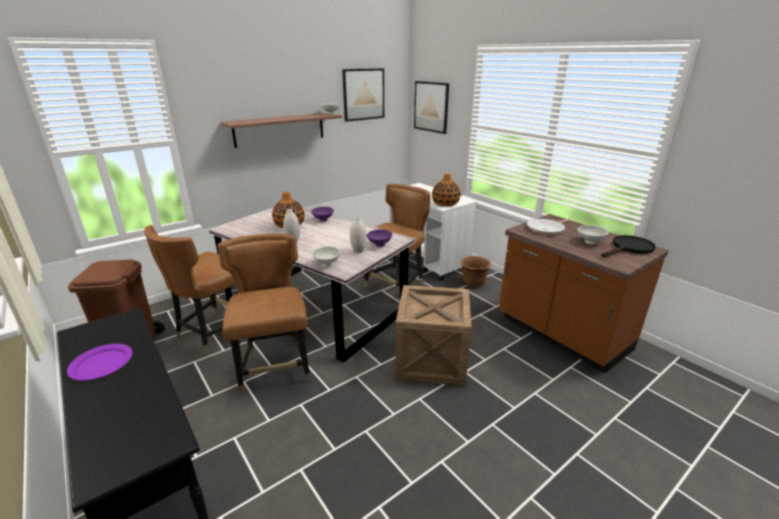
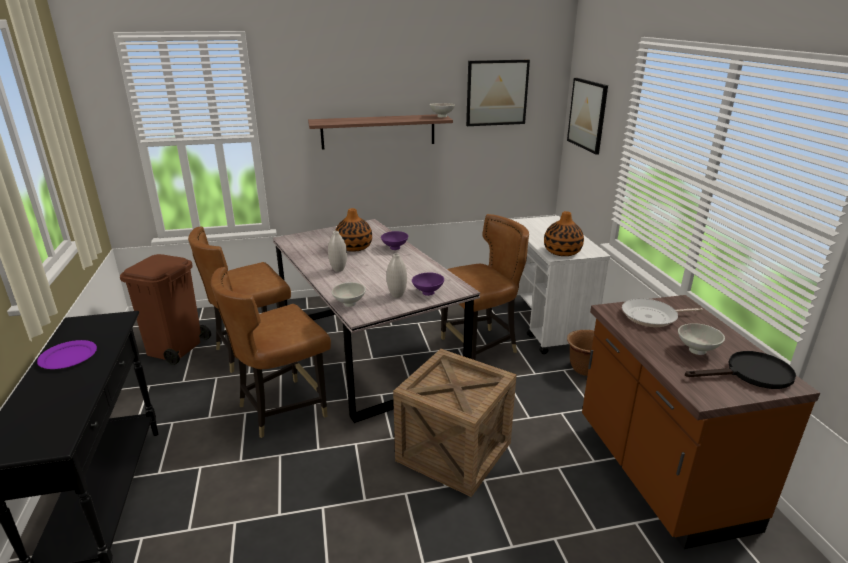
camera: 25 degrees right, 0 degrees up
(275, 369) = (282, 408): brown chair -> brown chair turned 135 degrees counterclockwise

